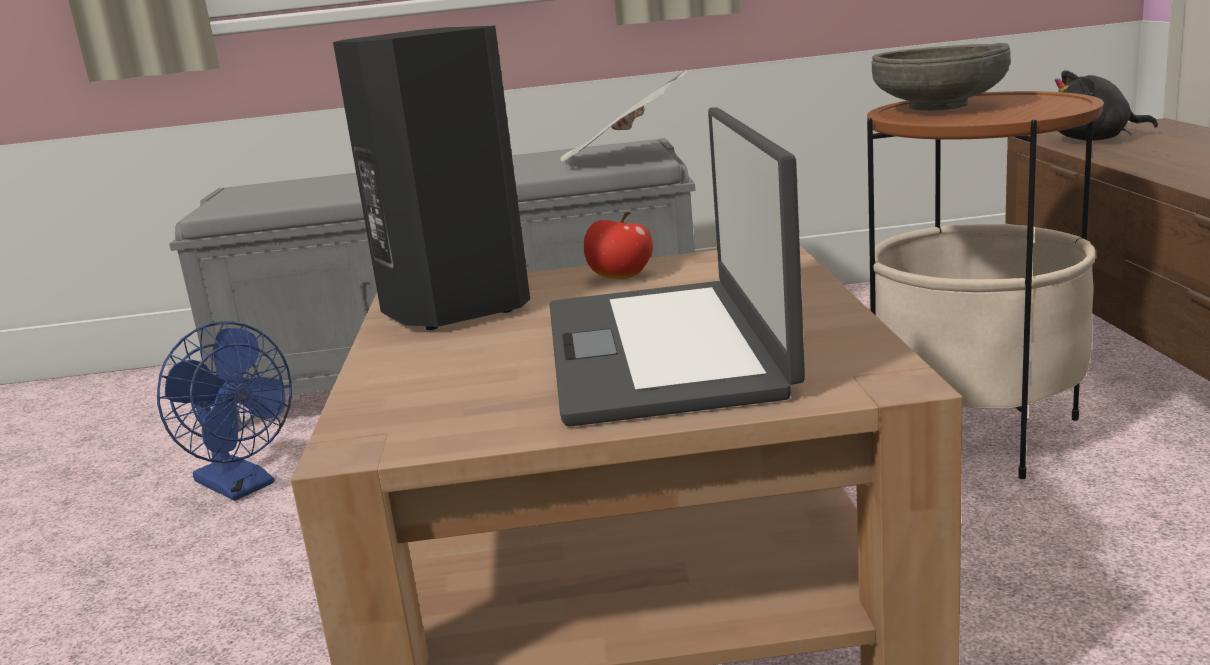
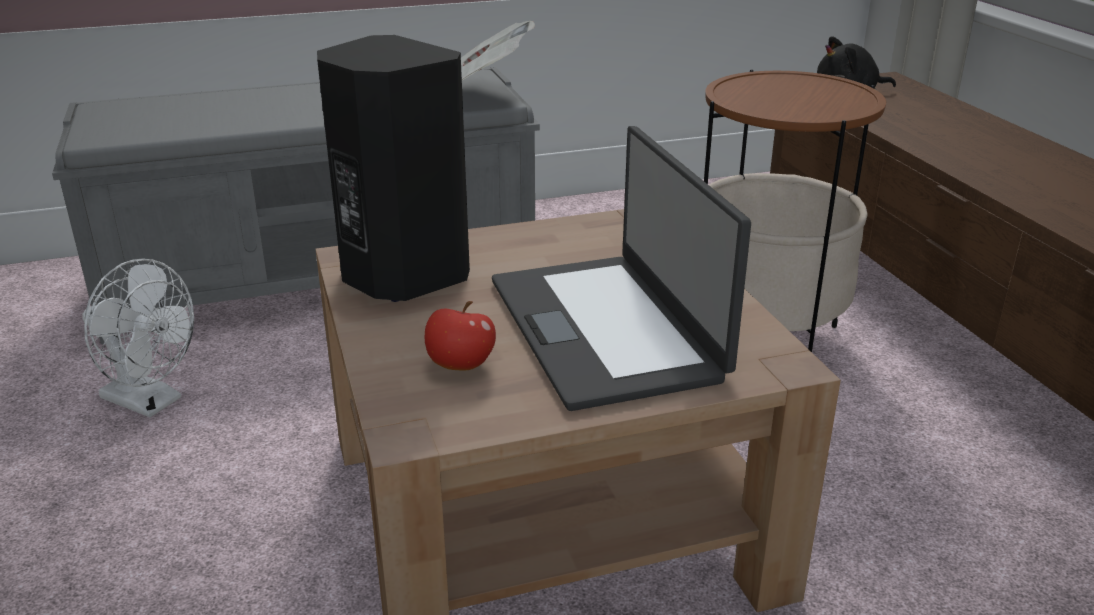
camera: 15 degrees left, 10 degrees up
(243, 486) = (151, 402): blue fan -> white fan
(620, 278) = (530, 244): apple -> apple (460, 366)
(939, 106) = (760, 89): grey bowl -> none

